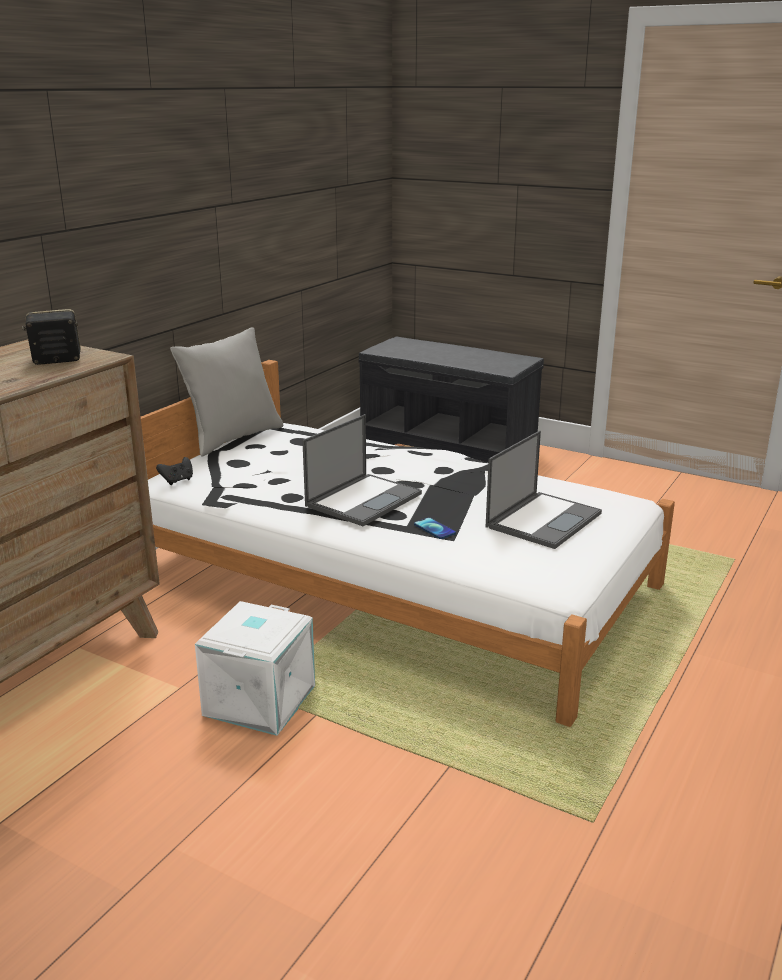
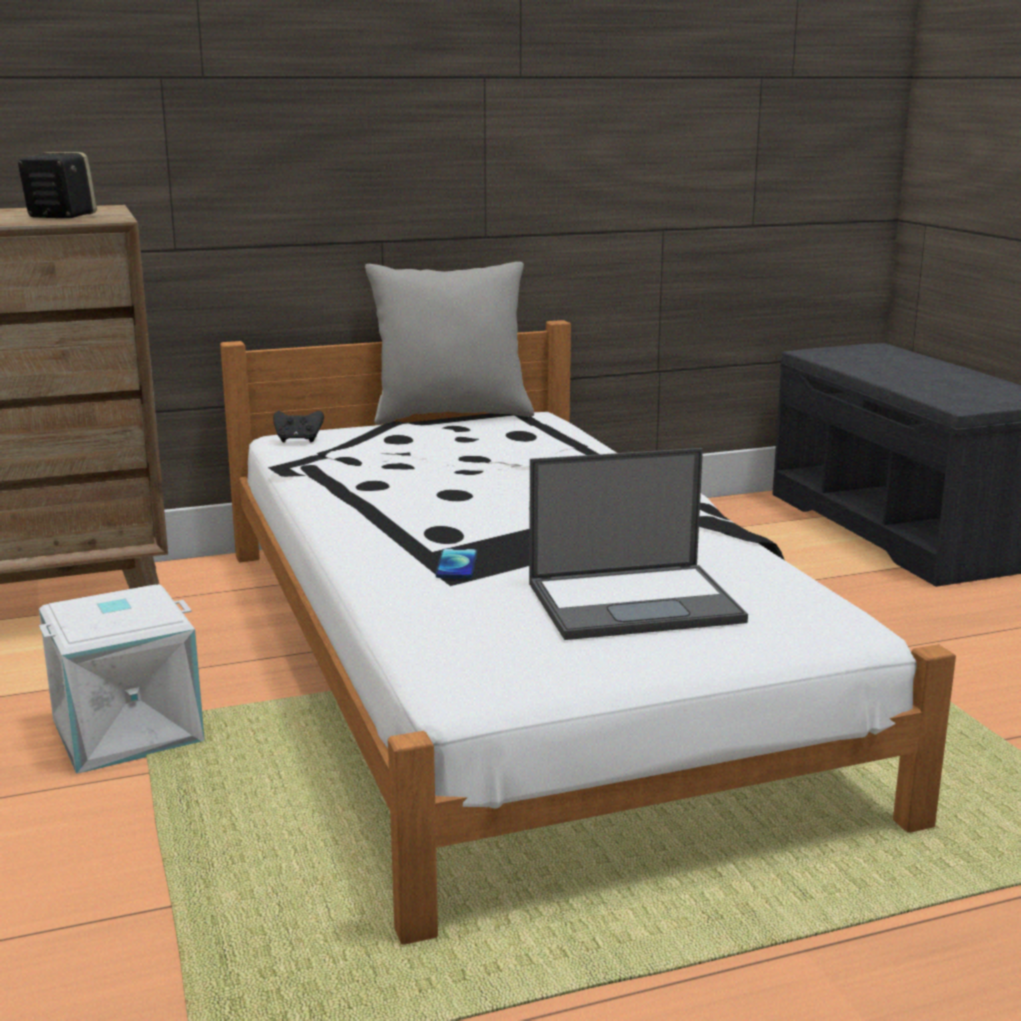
camera: 40 degrees right, 5 degrees down
(364, 499) = (444, 509): laptop -> none

